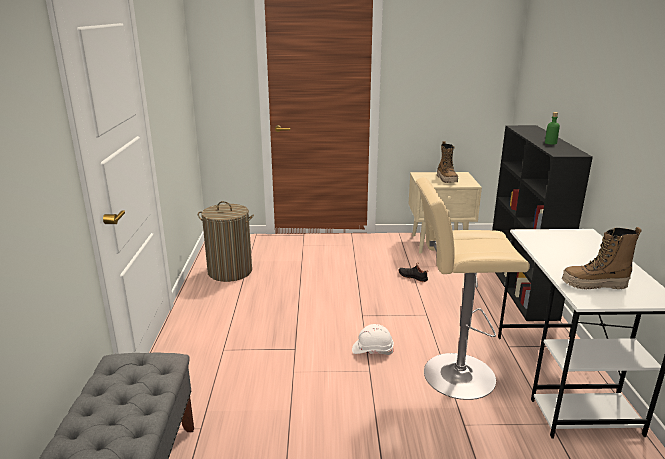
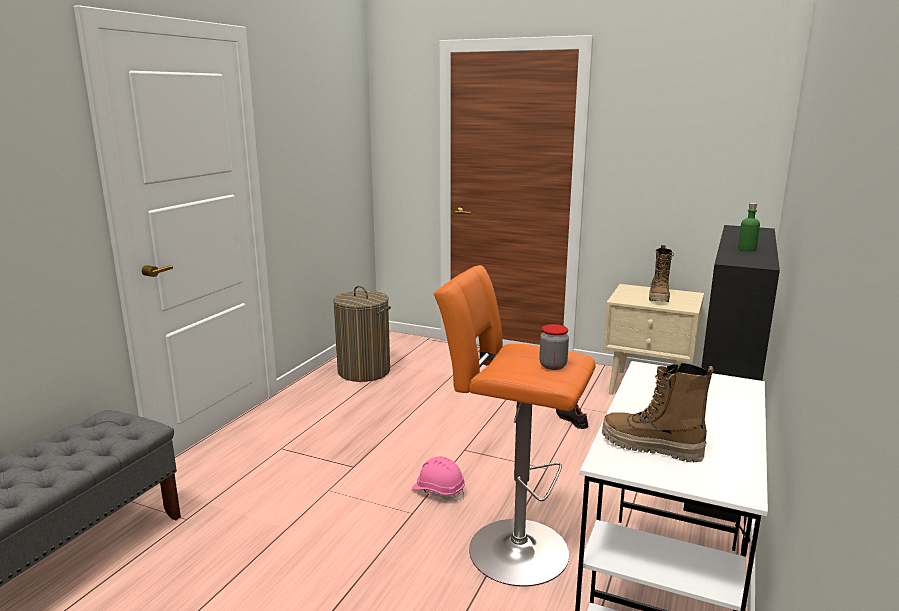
camera: 25 degrees right, 5 degrees down
(372, 350) = (438, 491): white hard hat -> pink hard hat
(453, 375) = (510, 549): beige stool -> orange stool
(492, 242) = (553, 366): none -> jar

